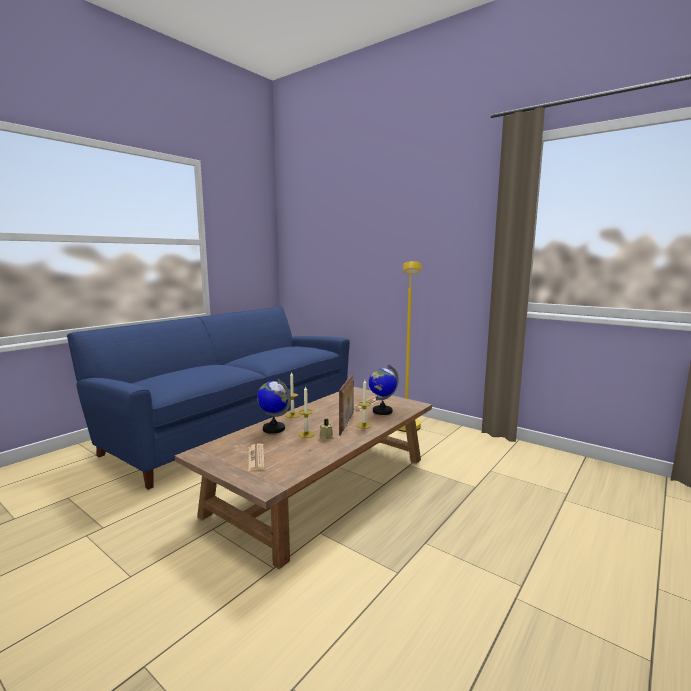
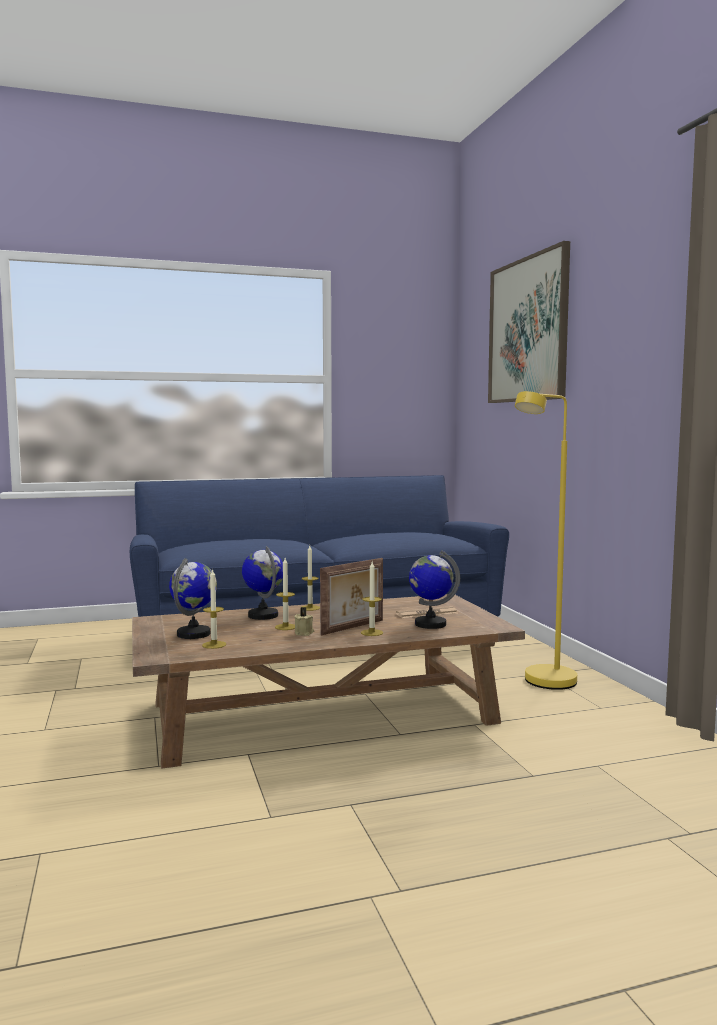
camera: 35 degrees right, 5 degrees down
(256, 458) = (194, 634): newspaper -> globe
(288, 463) = (214, 645): none -> candle
(350, 216) = (528, 330): none -> picture

